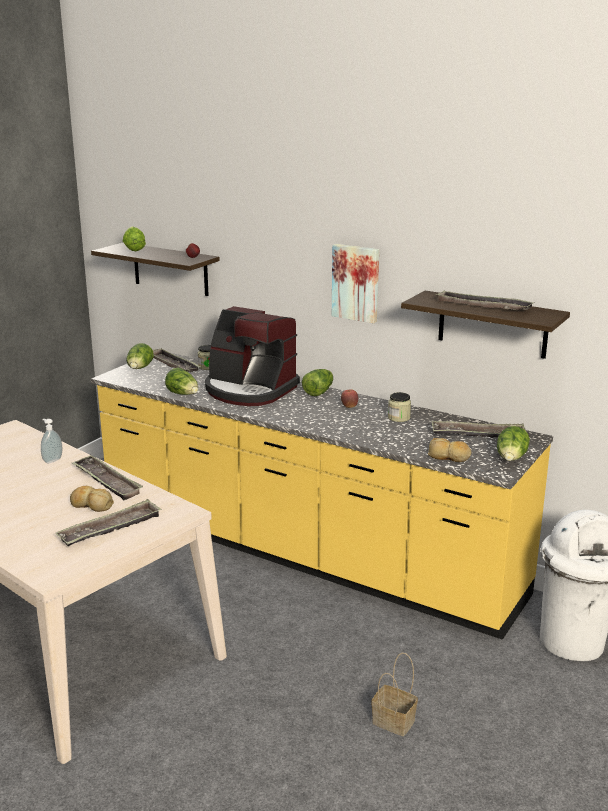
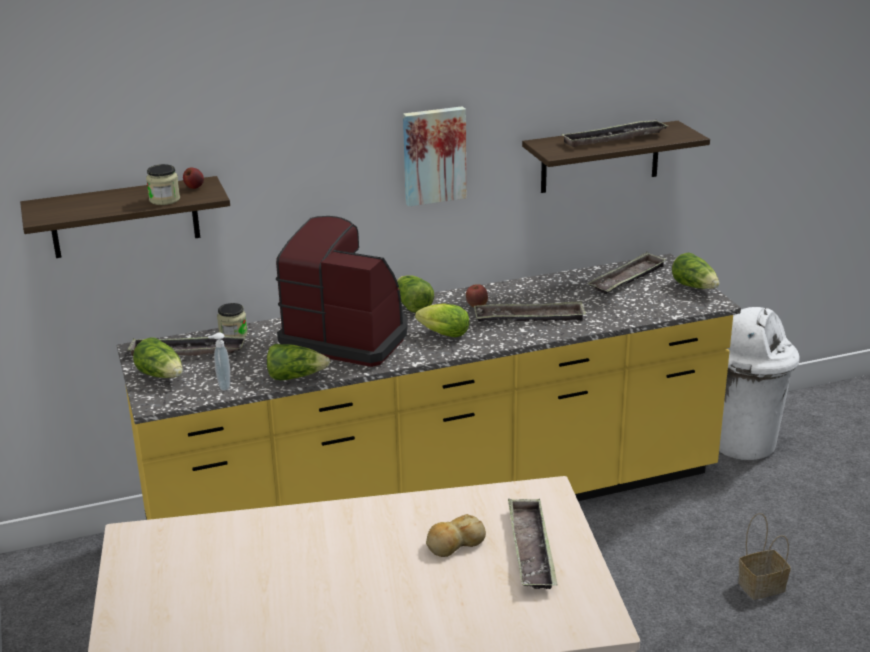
camera: 50 degrees left, 5 degrees up
(52, 460) = (288, 534): soap dispenser -> soap dispenser (222, 386)
(107, 482) = (406, 514): tray -> tray (529, 318)
(134, 249) = (77, 204): lettuce -> lettuce (441, 334)
(249, 390) = (347, 337): coffee machine -> coffee machine turned 135 degrees counterclockwise
(399, 418) = (539, 295): jar -> jar (164, 199)
(449, 457) = (657, 309): bread -> none

